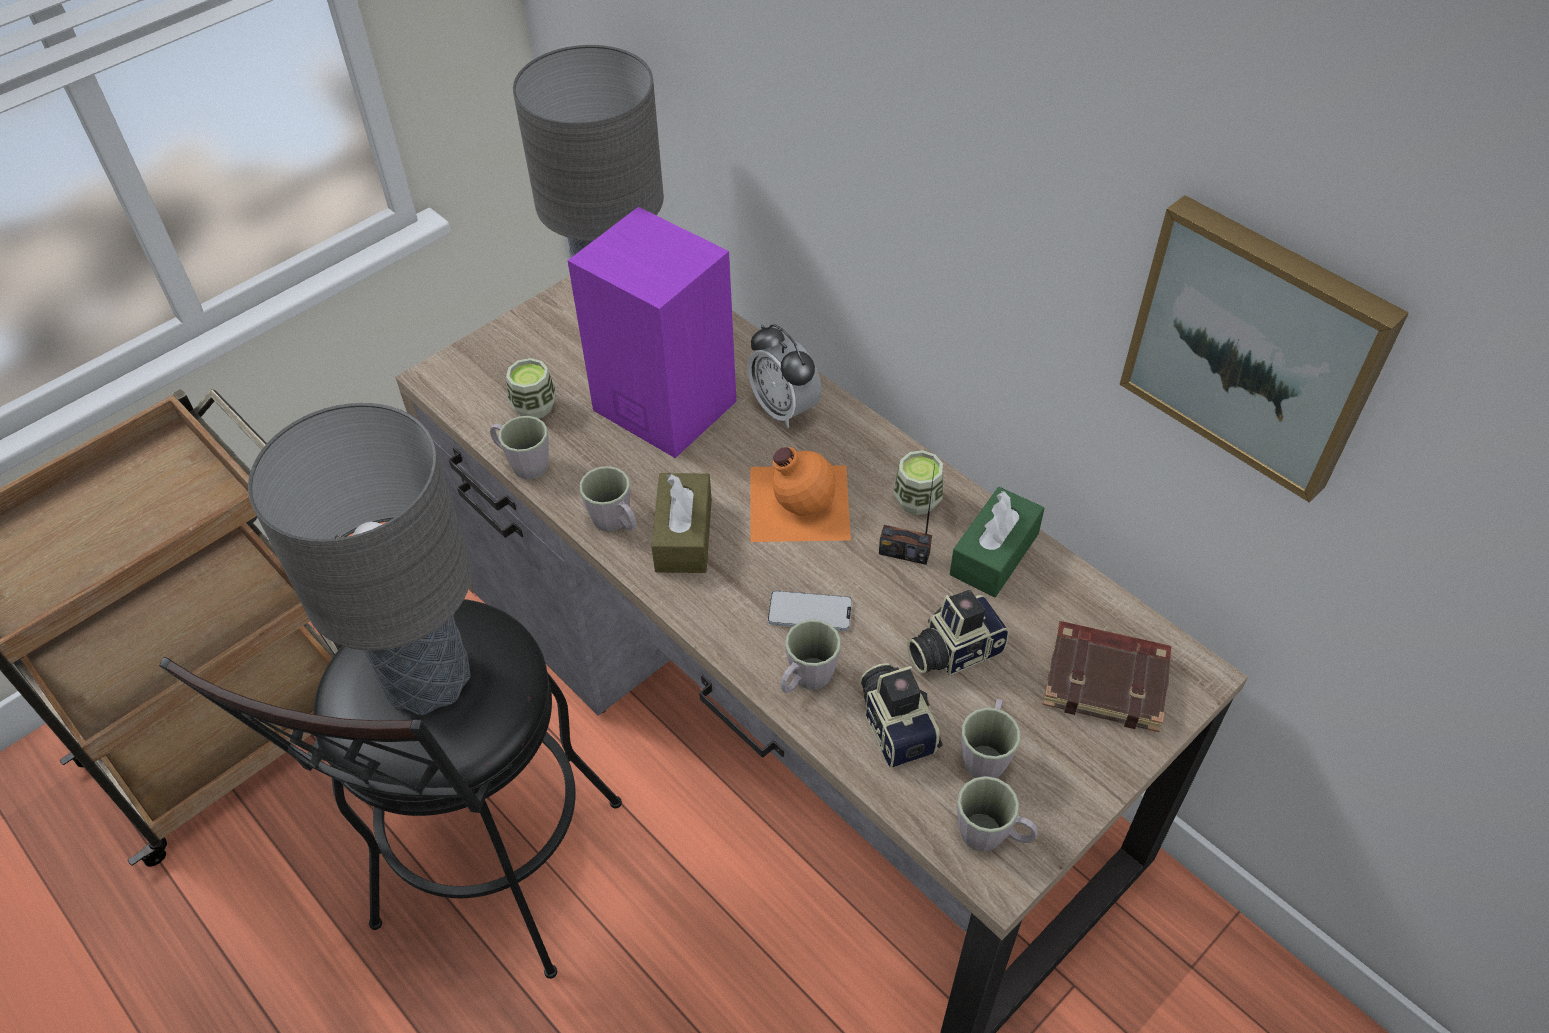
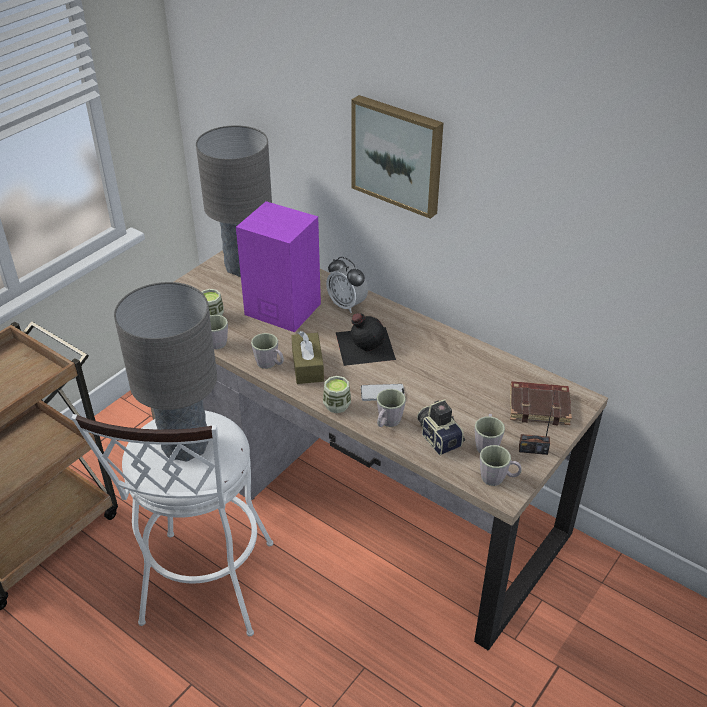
camera: 10 degrees left, 10 degrees down
(489, 882) = (204, 593): black stool -> white stool
(797, 501) = (364, 345): orange bottle -> black bottle
(904, 552) = (425, 362): radio -> radio (533, 449)
(917, 500) = (426, 338): cup -> cup (337, 405)
(952, 650) = (459, 402): camera -> none
(994, 554) = (471, 358): green tissue box -> none
(1257, 345) = (589, 217): picture -> picture (398, 154)

